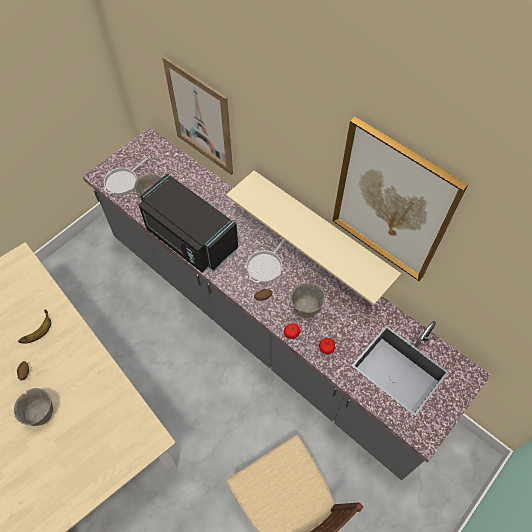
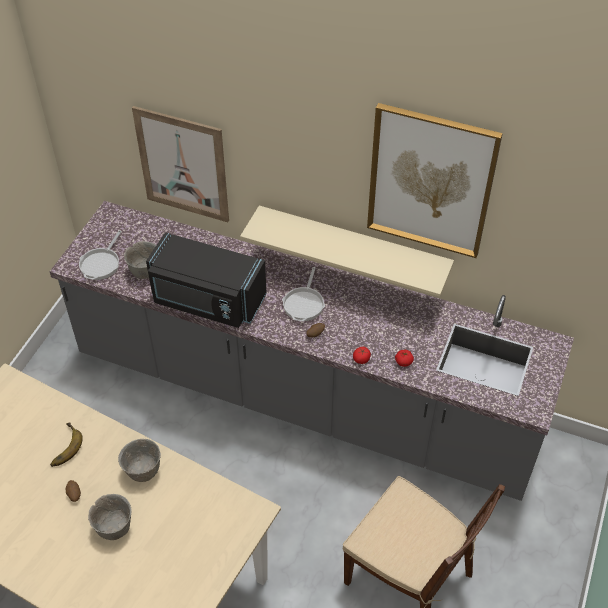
camera: 20 degrees left, 10 degrees down
(306, 308) = (365, 332): grey bowl -> grey bowl (143, 472)

